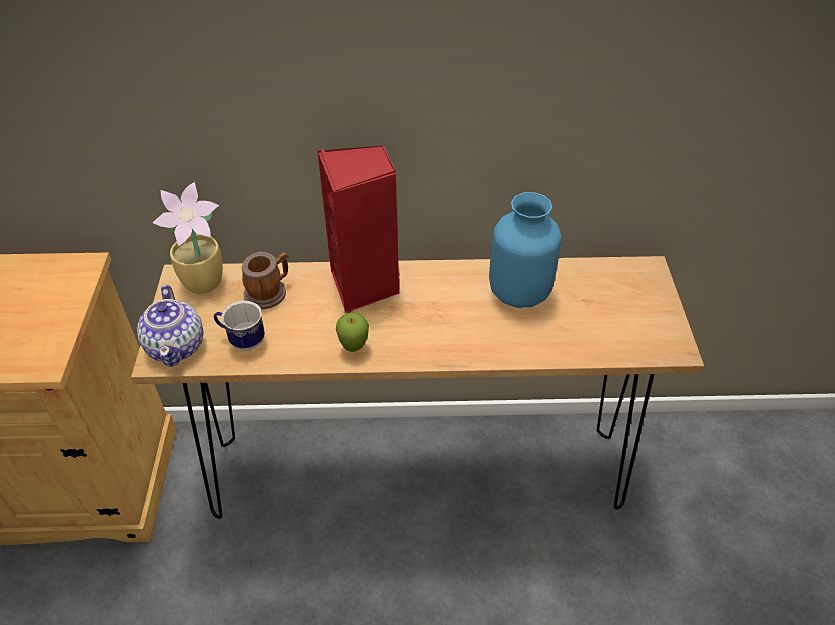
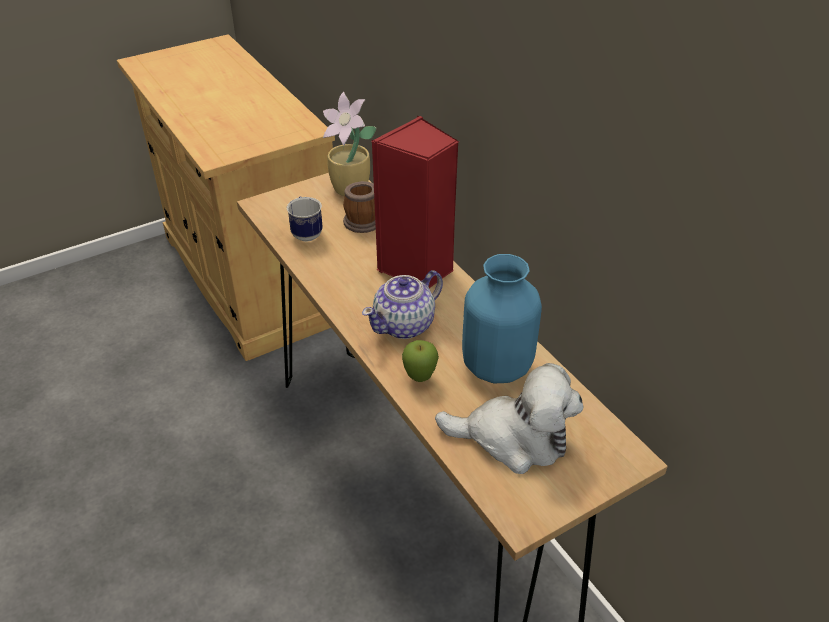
camera: 60 degrees right, 5 degrees down
(176, 346) = (278, 206): teapot -> teapot (405, 325)
(354, 348) = (342, 291): apple -> apple (420, 378)
(599, 317) = (513, 438): none -> plush toy

